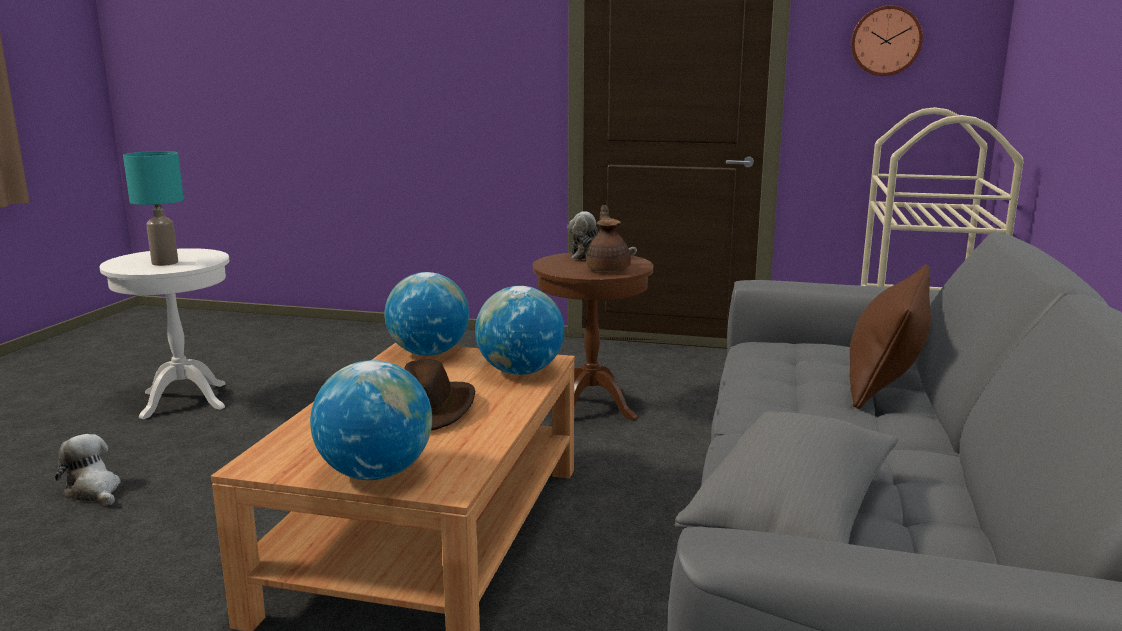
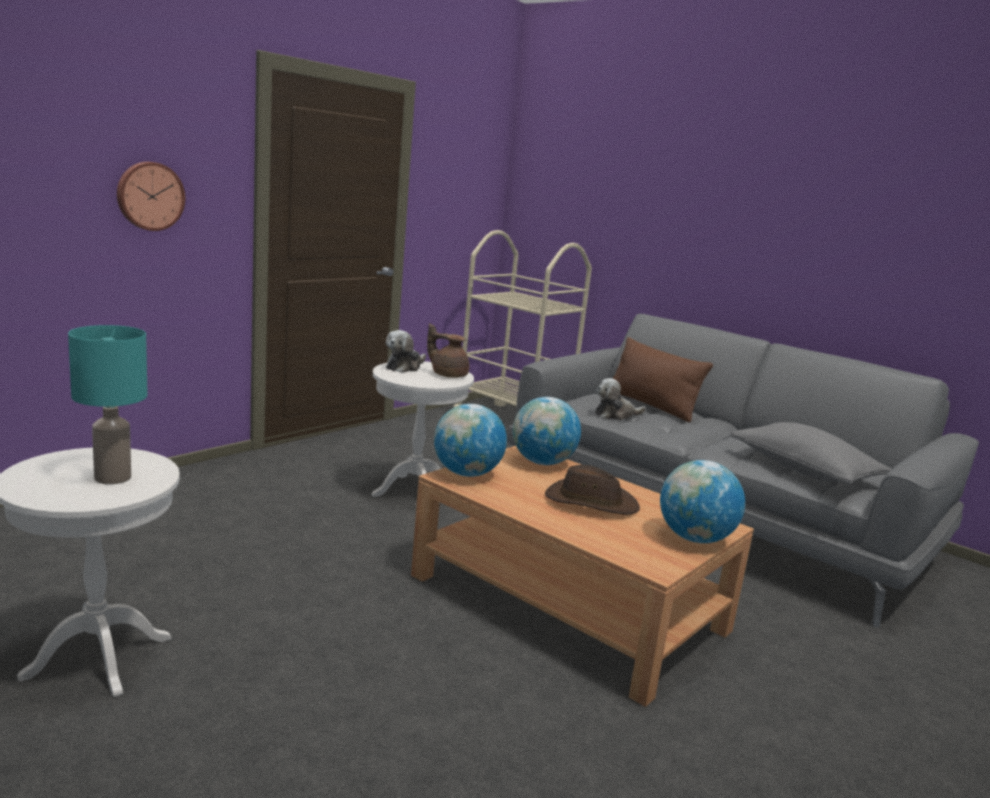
camera: 65 degrees left, 0 degrees up
(94, 491) = (314, 752): plush toy -> plush toy (615, 415)
(591, 407) = (414, 491): brown side table -> white side table
(885, 41) = (457, 181): wall clock -> wall clock (149, 196)

